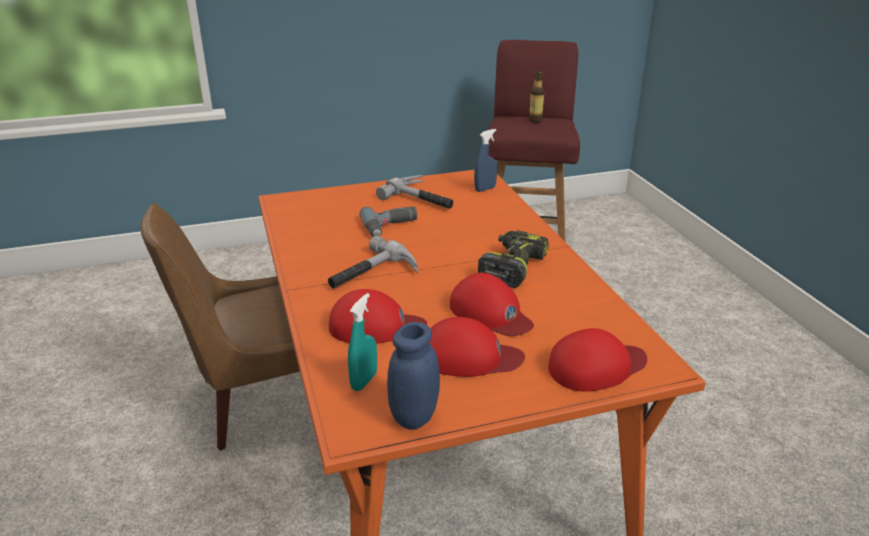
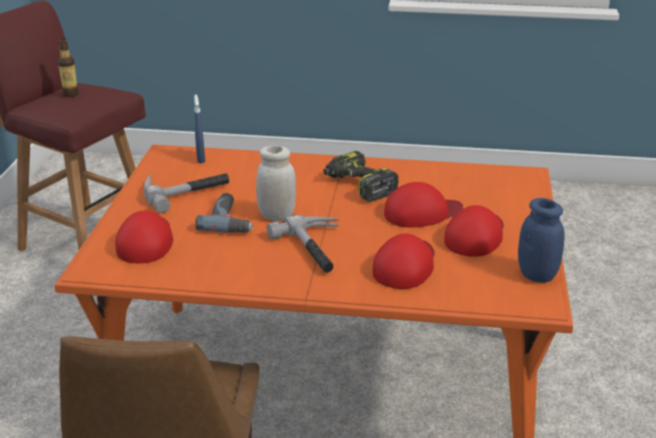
camera: 65 degrees left, 0 degrees up
(364, 381) = (481, 287): turquoise spray bottle -> none
(416, 243) = (276, 216): none -> white jar
(596, 367) = (515, 194): red cap -> red cap (146, 241)

